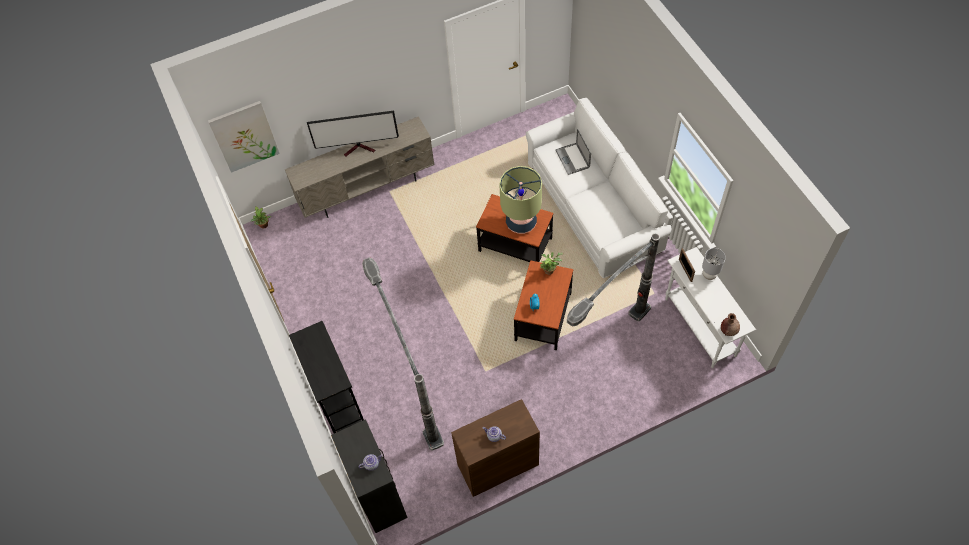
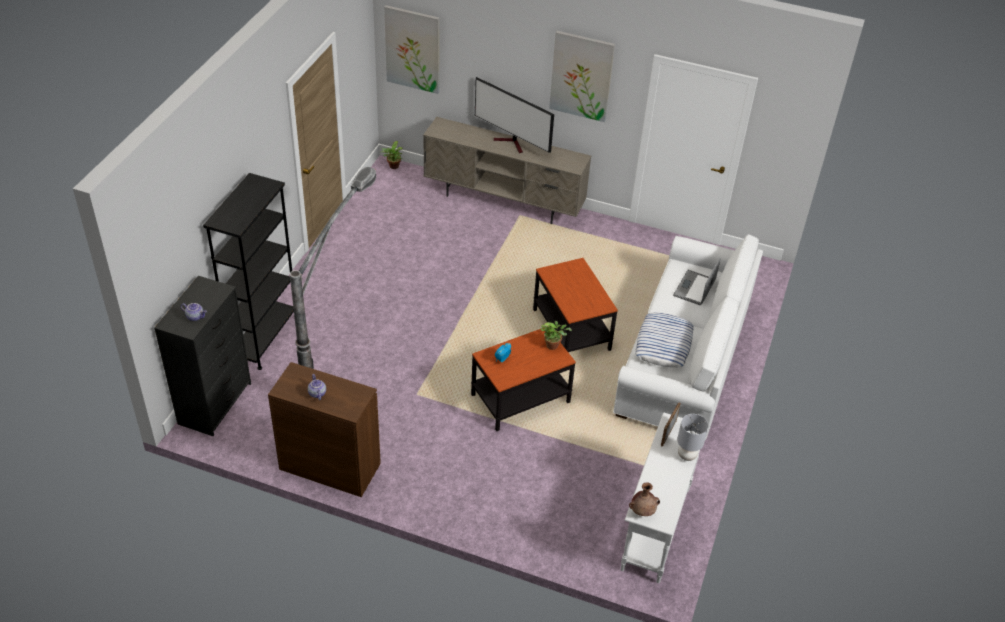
camera: 40 degrees right, 15 degrees down
(392, 69) = (581, 76): none -> picture
(521, 222) = (578, 295): table lamp -> none
(600, 212) = (664, 344): none -> pillow
(606, 347) = (543, 467): floor lamp -> none

